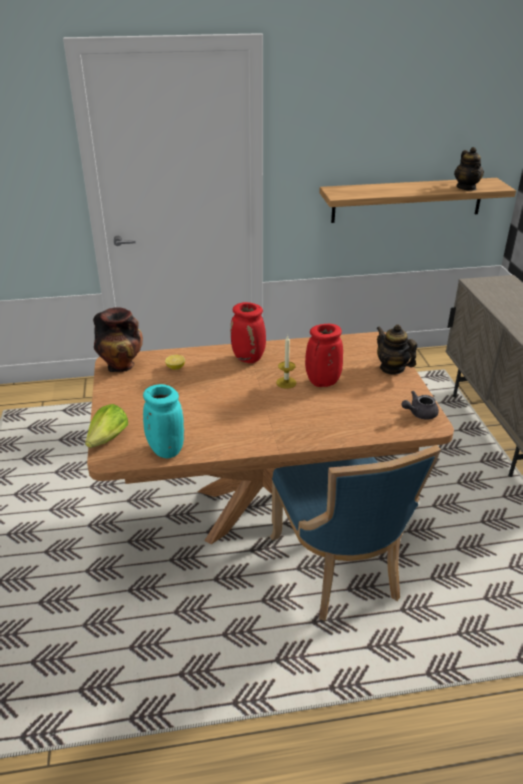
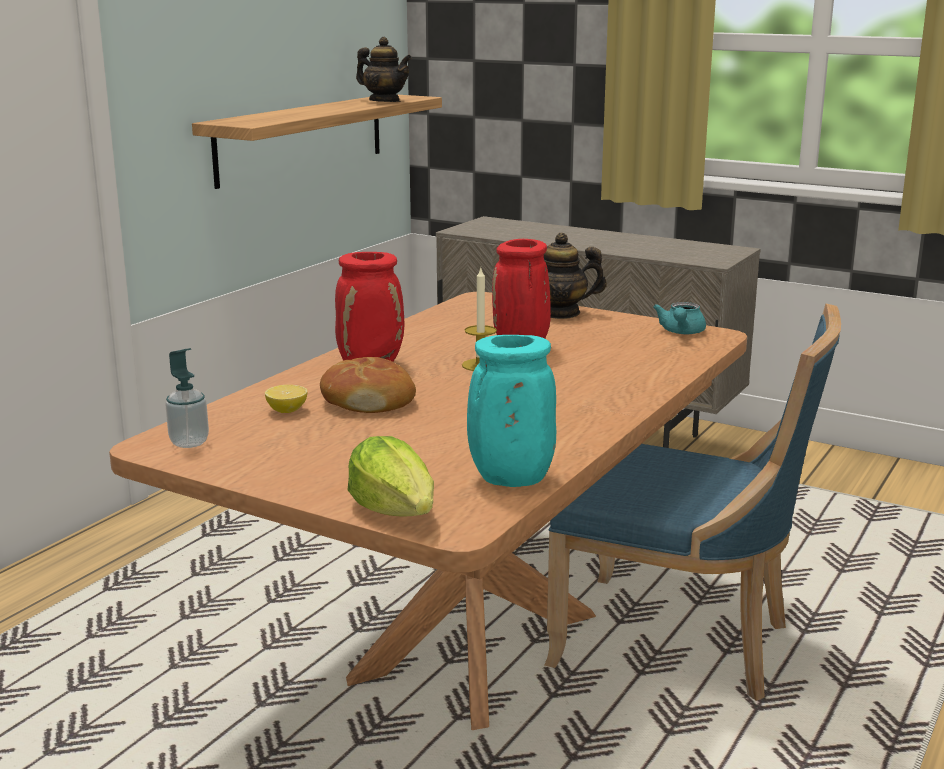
camera: 50 degrees left, 15 degrees down
(122, 366) = (189, 442): vase -> soap dispenser
(208, 378) = (368, 400): none -> bread
(419, 413) = (681, 332): grey teapot -> turquoise teapot

